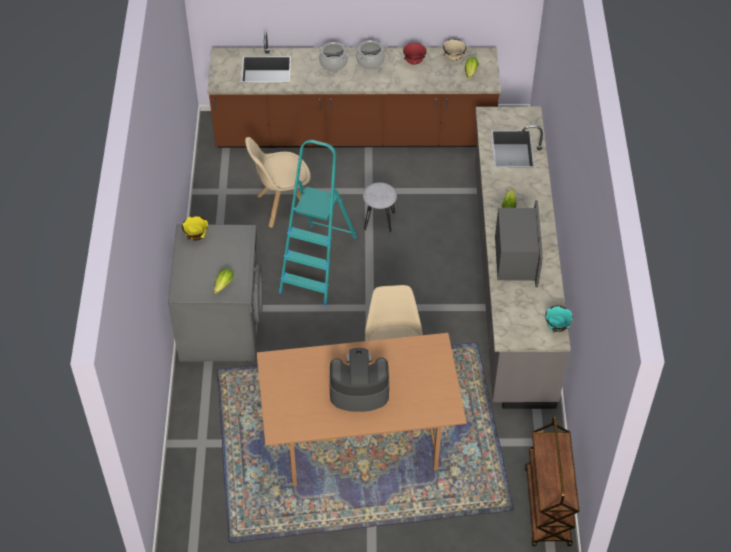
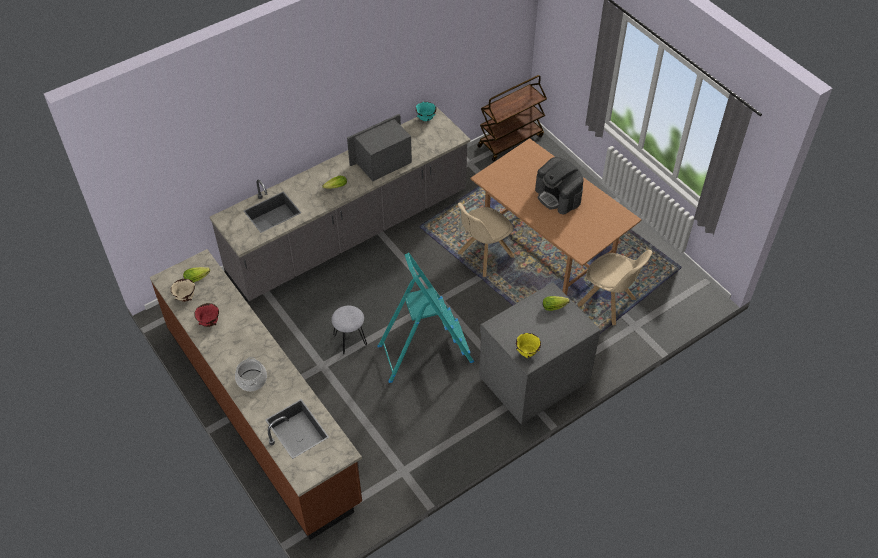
camera: 125 degrees left, 0 degrees up
(282, 206) = (385, 415): beige chair -> beige chair (609, 303)
(370, 61) = (230, 354): cooking pot -> none

